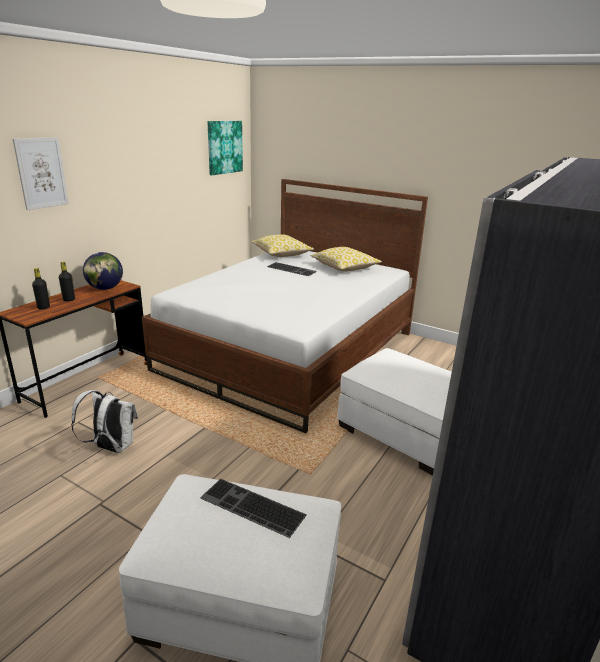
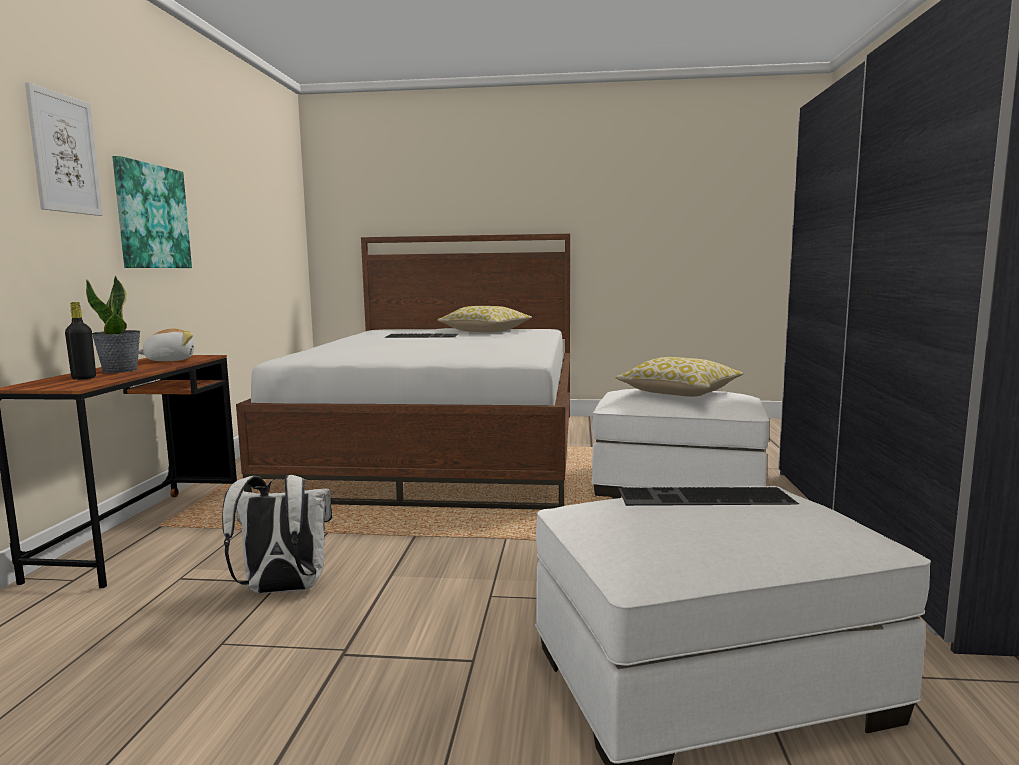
camera: 25 degrees left, 15 degrees down
(69, 299) = (120, 370): black bottle -> potted plant
(105, 288) = (170, 360): globe -> plush toy
(224, 147) = (280, 191): picture -> picture (151, 216)
(282, 254) = (384, 331): pillow -> pillow (679, 393)

